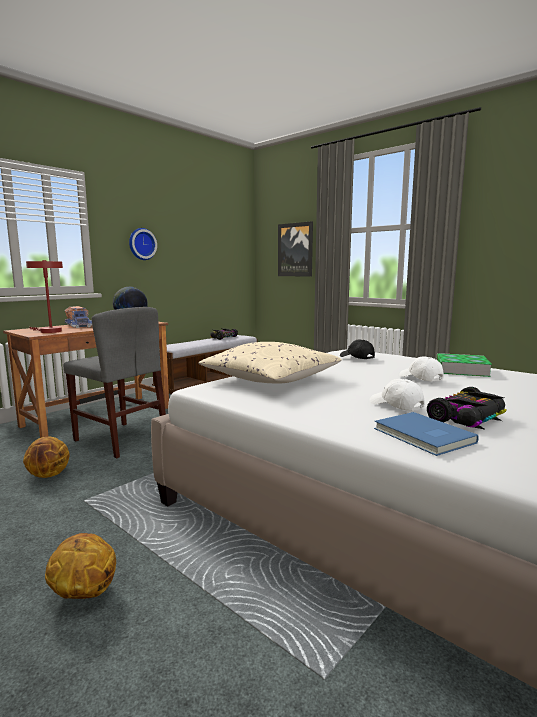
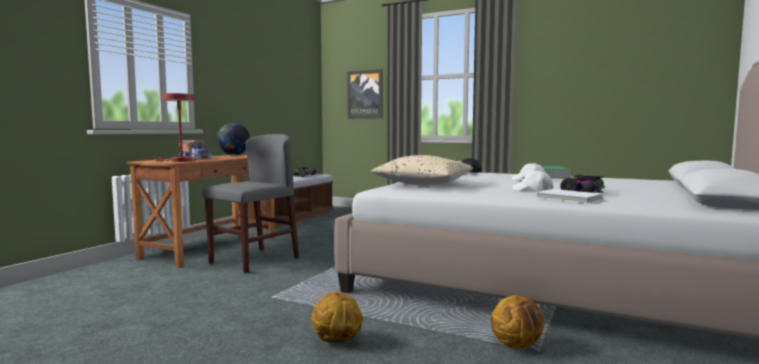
camera: 15 degrees left, 5 degrees down
(49, 475) = (216, 286): basketball -> basketball (517, 345)
(120, 439) = (254, 260): grey chair -> grey chair turned 75 degrees counterclockwise
(141, 244) = (234, 84): wall clock -> none
(423, 436) = (568, 198): blue book -> white book

